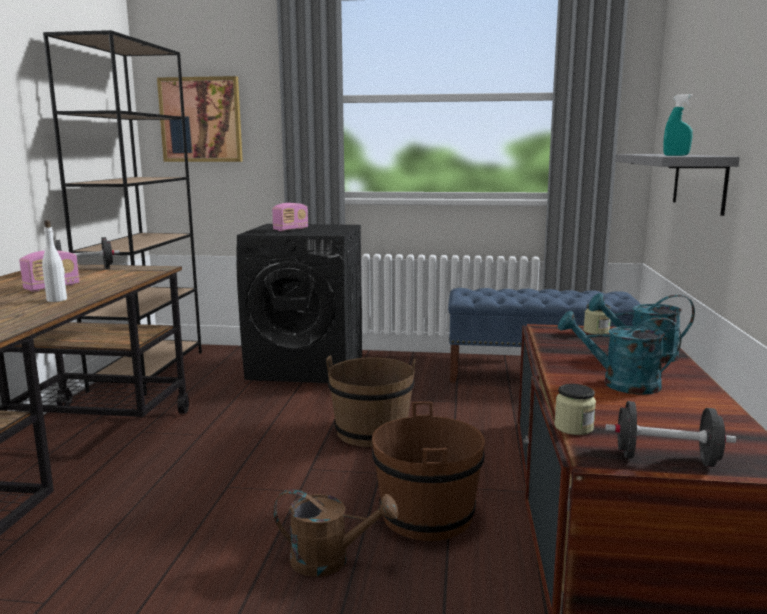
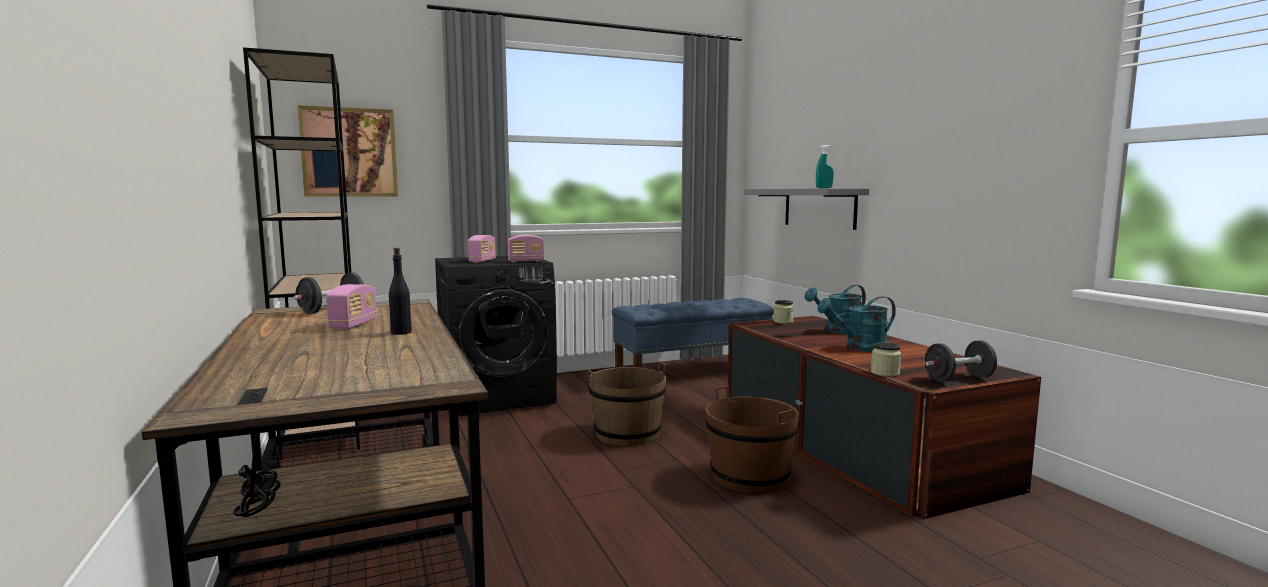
camera: 30 degrees left, 5 degrees down
(57, 300) = (401, 332): white bottle -> black bottle
(323, 233) = (526, 261): none -> radio
(330, 560) = (728, 522): brown watering can -> none

